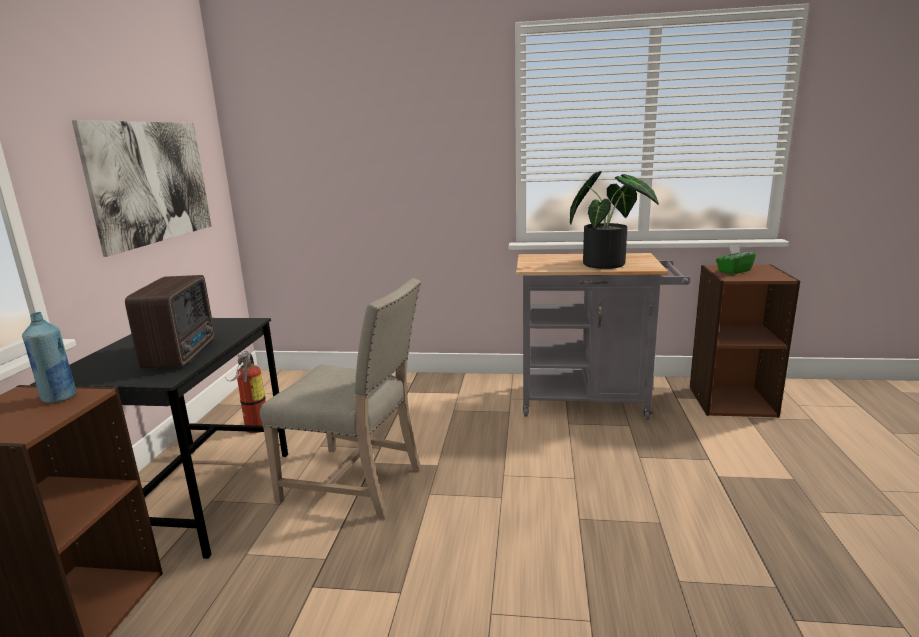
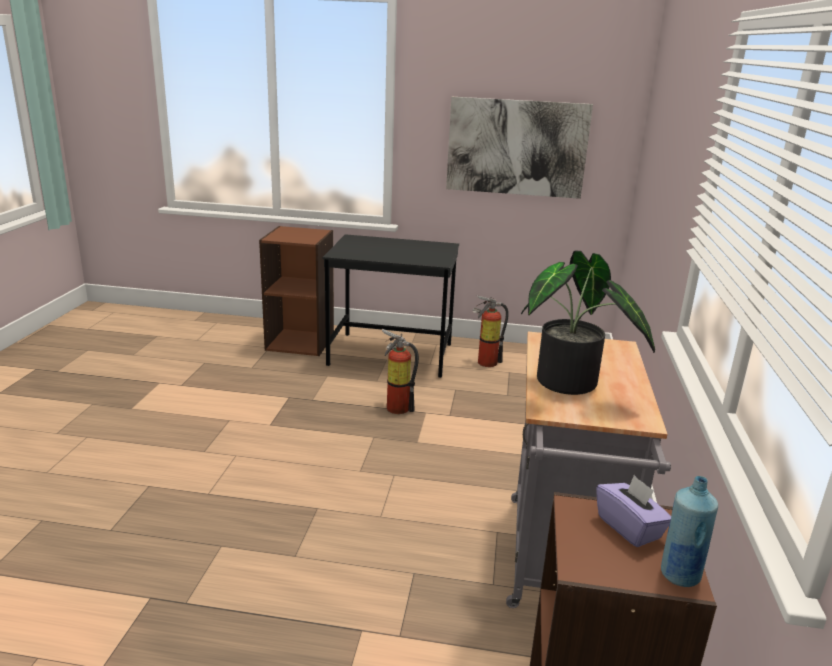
camera: 90 degrees right, 5 degrees up
(59, 398) = (309, 237): blue bottle -> blue bottle (679, 575)
(183, 353) = (377, 254): radio -> none
(357, 483) = (396, 407): beige chair -> fire extinguisher
(733, 271) = (629, 527): green tissue box -> purple tissue box

